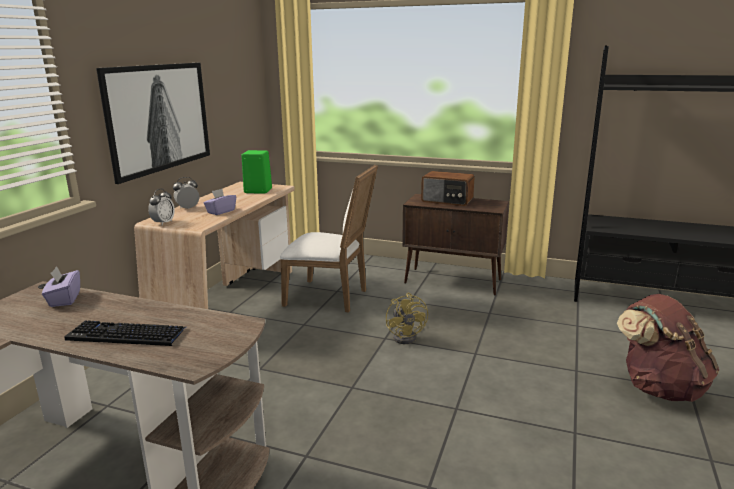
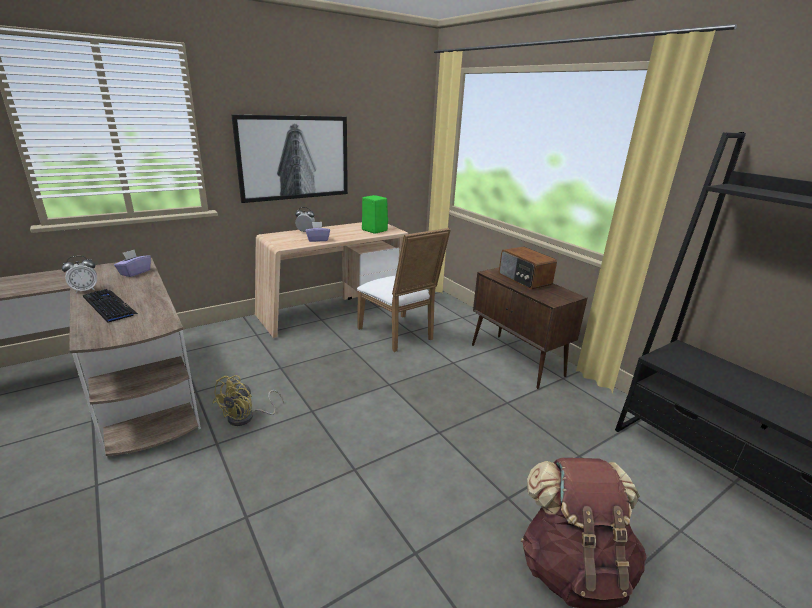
camera: 35 degrees right, 5 degrees up
(163, 223) = (270, 238): alarm clock -> alarm clock (85, 290)
(407, 336) = (407, 391): yellow fan -> yellow fan (247, 417)

